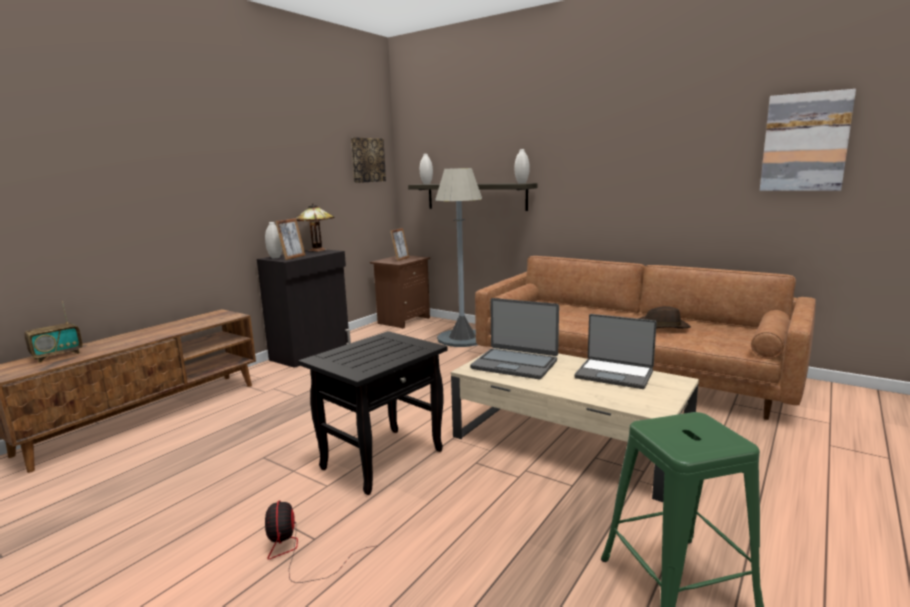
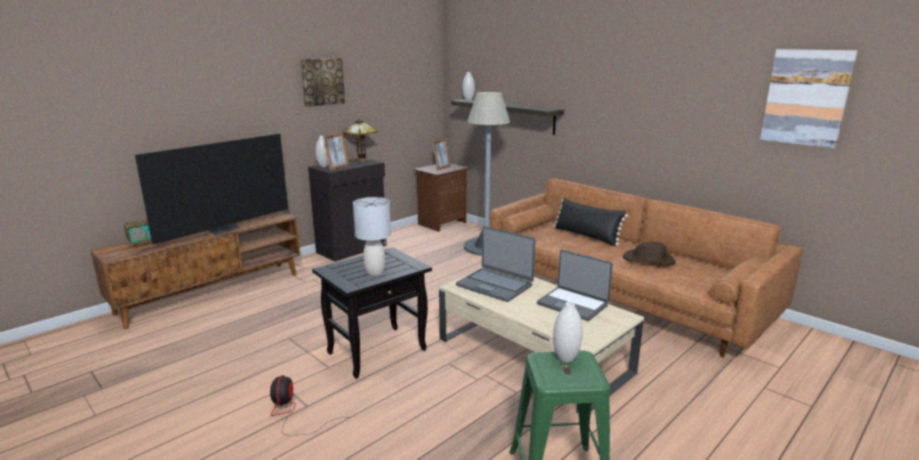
camera: 10 degrees right, 5 degrees up
(161, 333) = (224, 229): none -> television
(367, 160) = (415, 75): picture -> picture (322, 81)
(381, 356) = (375, 272): none -> grey table lamp
(521, 183) = (549, 109): white vase -> white vase (566, 359)
(581, 311) = (586, 236): none -> black pillow

